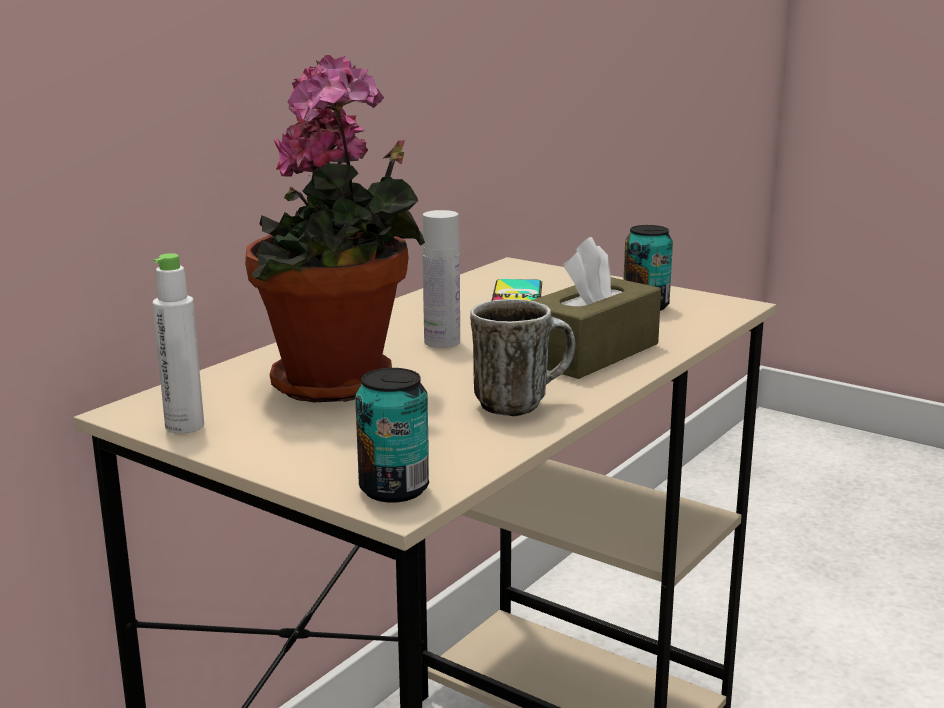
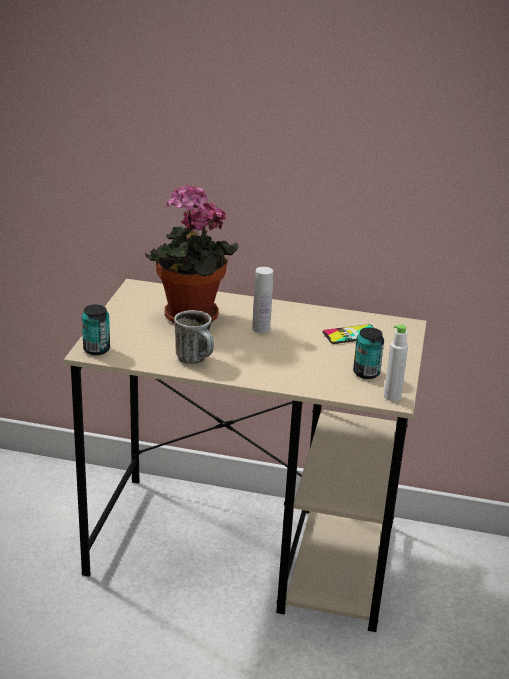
camera: 65 degrees right, 10 degrees up
(184, 426) = (128, 299): white bottle -> white bottle (392, 396)
(590, 353) = (275, 367): brown tissue box -> none

